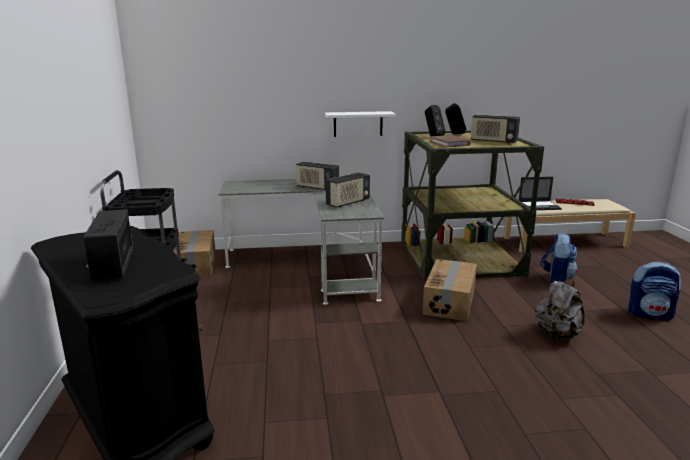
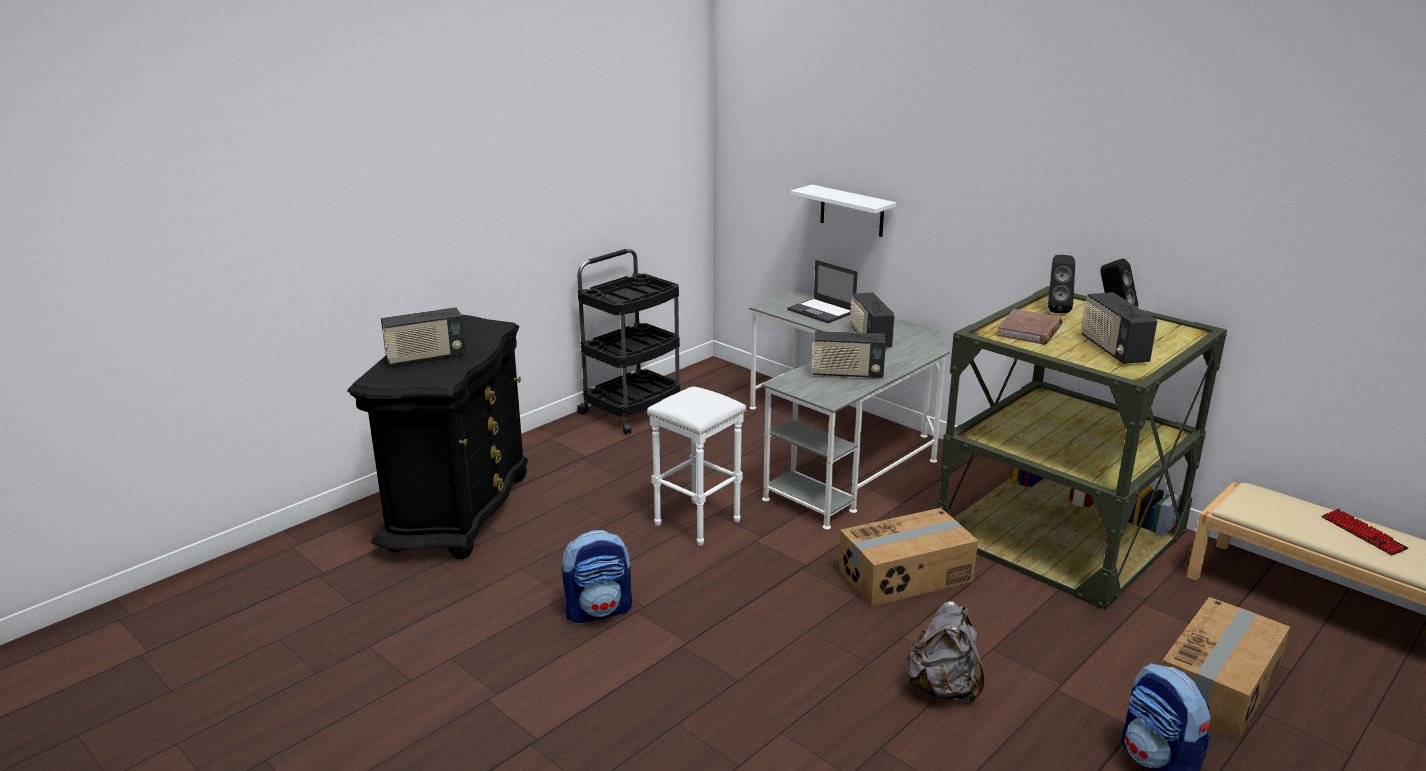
camera: 50 degrees right, 5 degrees up
(113, 266) = (426, 357): radio -> radio turned 150 degrees counterclockwise
(196, 264) = (729, 390): cardboard box -> cardboard box (1218, 688)
(314, 333) = (695, 522): none -> white stool
(358, 124) = (980, 253): white shelf -> white shelf (852, 211)
(539, 206) = (1267, 507): laptop -> laptop (822, 311)
(556, 280) = (1132, 640): backpack -> backpack (599, 610)

